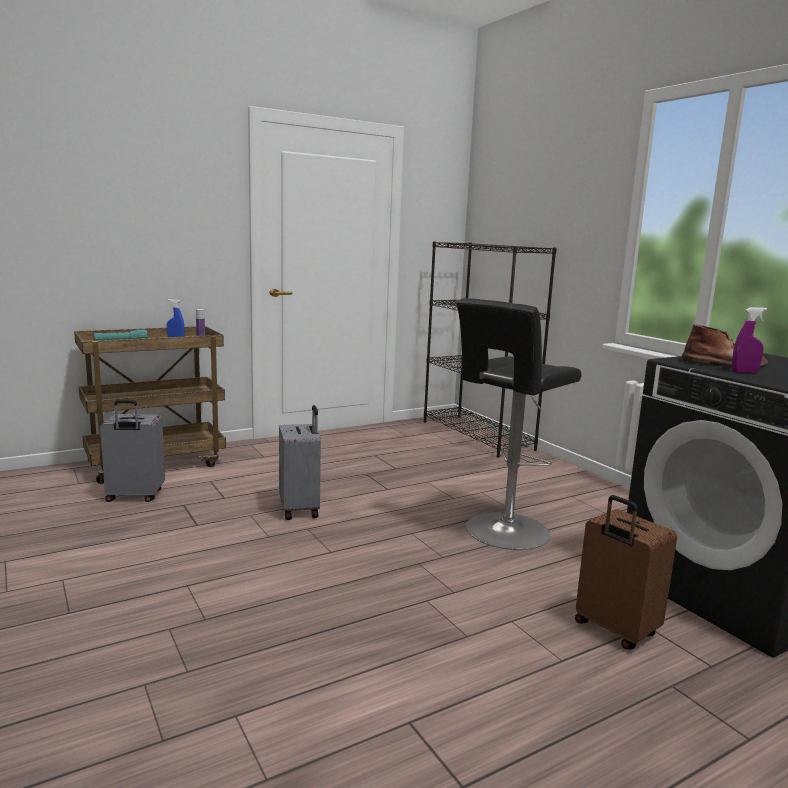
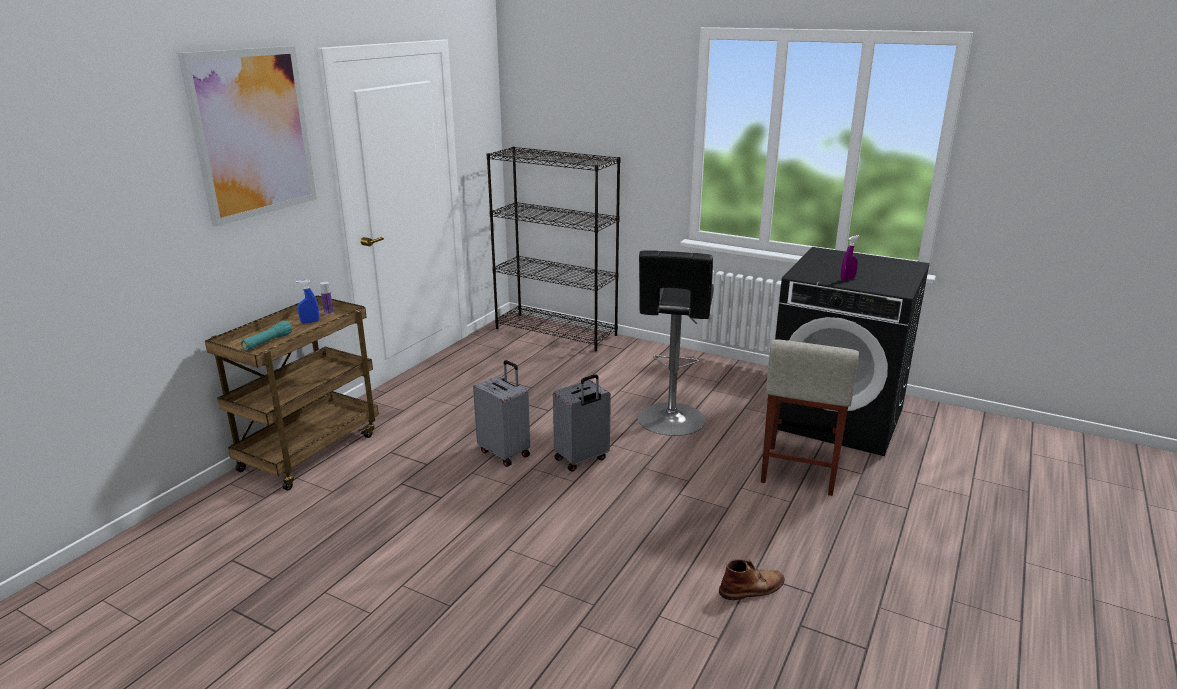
camera: 30 degrees left, 10 degrees up
(135, 496) = (344, 491): grey suitcase -> grey suitcase (582, 459)
(162, 165) = (252, 133): none -> picture
(614, 630) = (799, 470): brown suitcase -> beige stool
(724, 364) = (826, 271): brown boot -> brown boot (752, 588)

